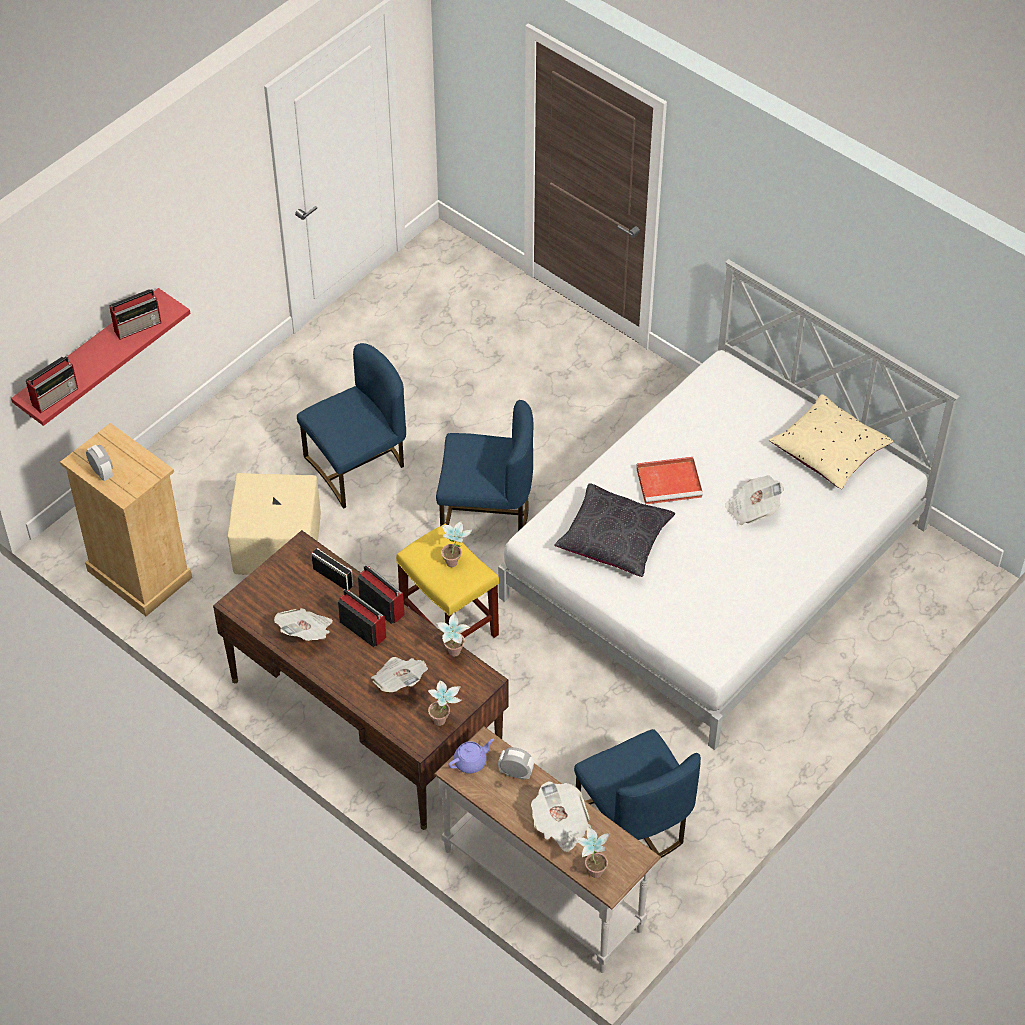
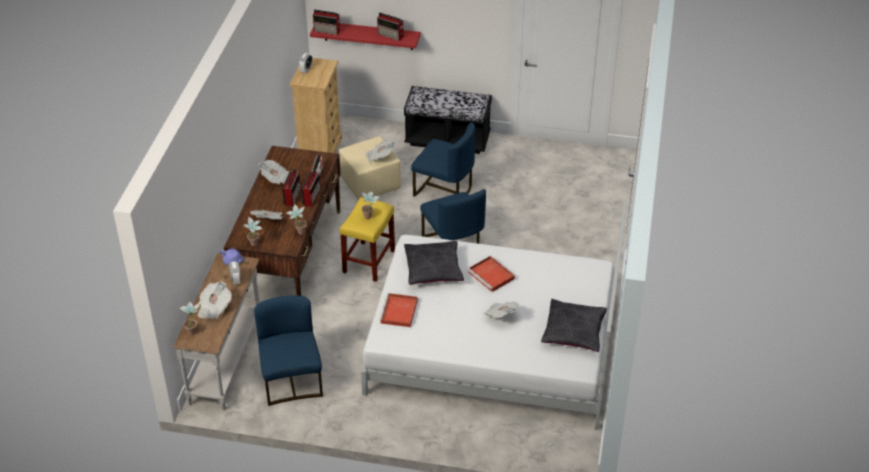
camera: 60 degrees right, 10 degrees down
(246, 409) = (447, 140): none -> black bench
(291, 494) = (380, 157): none -> newspaper
(634, 822) = (292, 380): blue chair -> blue chair turned 135 degrees clockwise
(674, 616) = (399, 312): none -> red tray
(829, 451) = (573, 332): beige pillow -> black pillow

